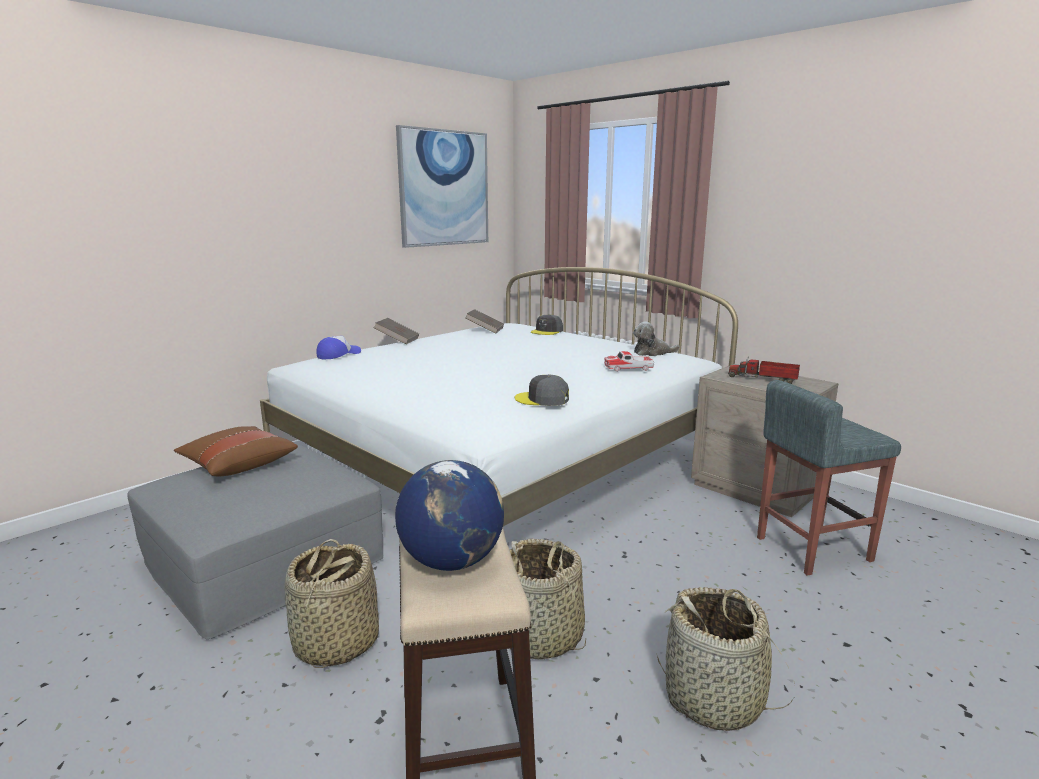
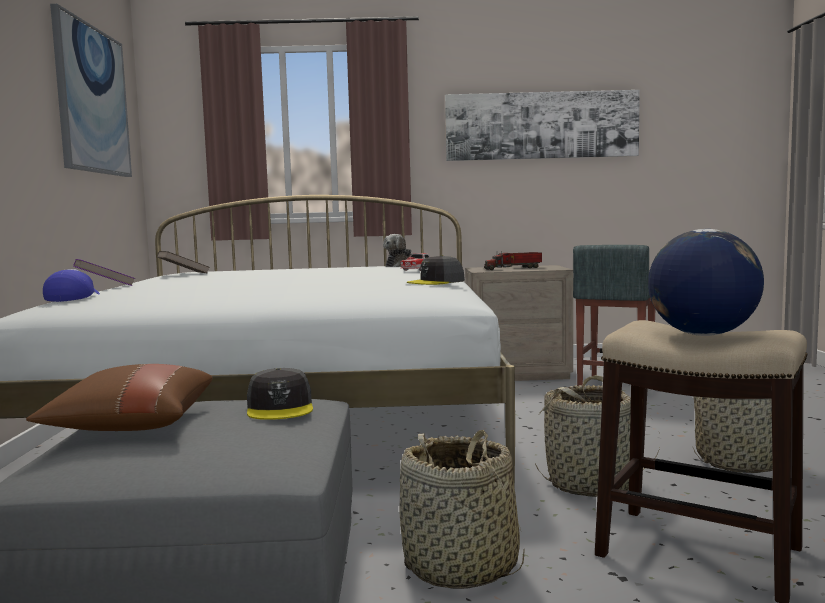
camera: 45 degrees left, 10 degrees down
(397, 340) = (105, 286): brown book -> purple book
(547, 331) = (256, 268): grey cap -> grey cap (280, 408)
(868, 207) = (541, 125): none -> picture

